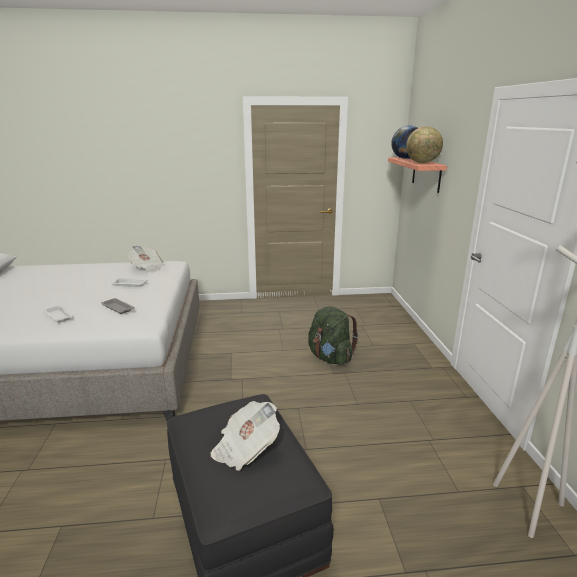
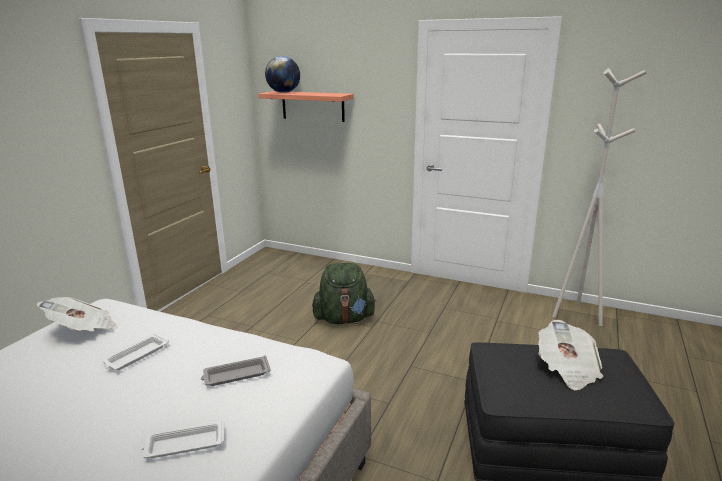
camera: 60 degrees left, 0 degrees up
(422, 163) = (326, 94): globe -> none

